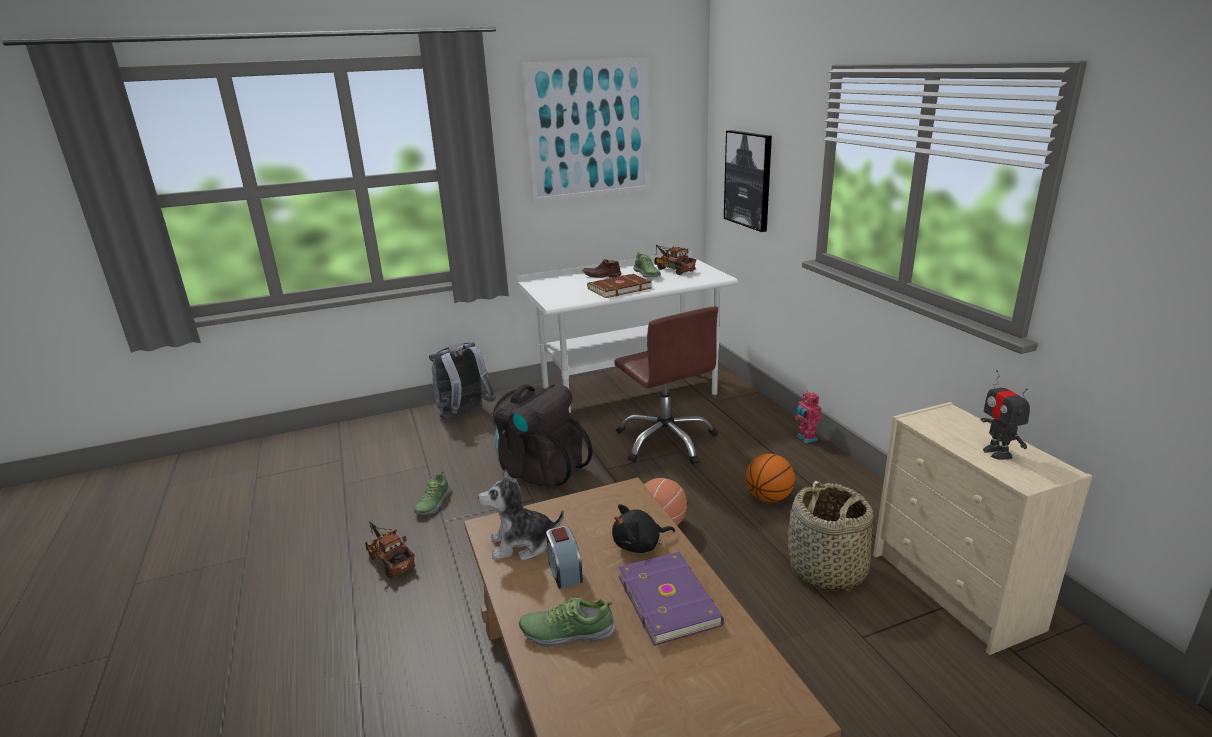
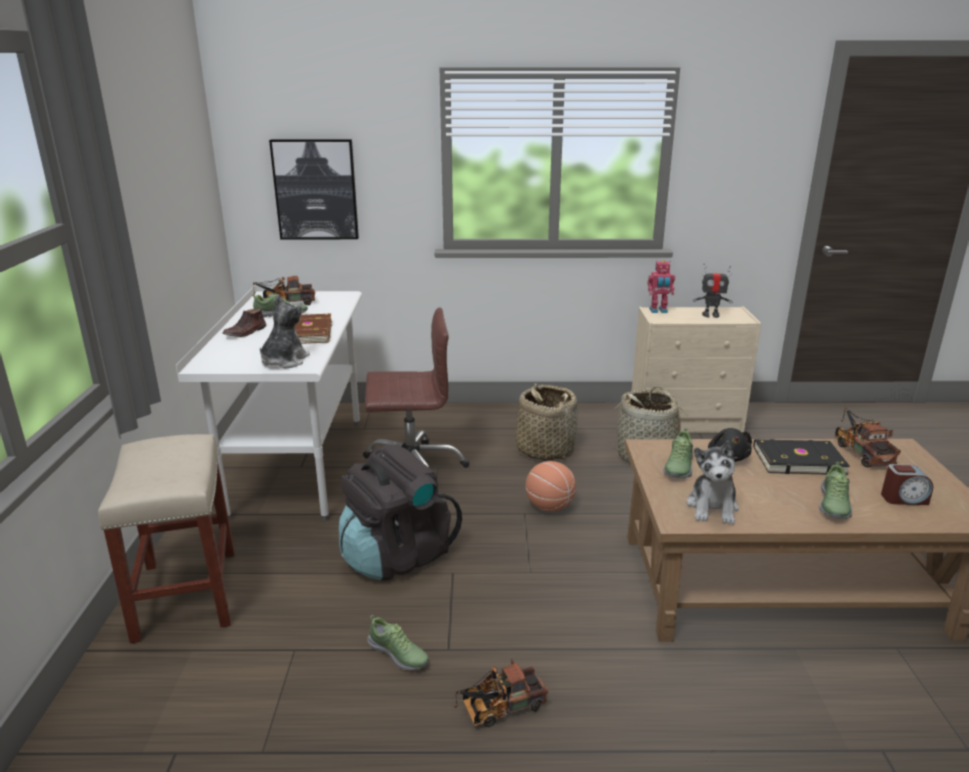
camera: 70 degrees left, 0 degrees up
(464, 415) = (187, 595): grey backpack -> beige stool
(558, 297) = (284, 361): none -> plush toy
(564, 571) = (756, 494): alarm clock -> alarm clock (903, 499)
(589, 130) = (152, 150): picture -> none
(596, 515) = (678, 466): none -> shoe
(670, 599) = (797, 460): purple book -> black book
(737, 660) = (860, 452): none -> toy truck
(768, 497) = (545, 449): basketball -> basket
(805, 438) = (472, 409): toy robot -> toy robot (658, 311)

